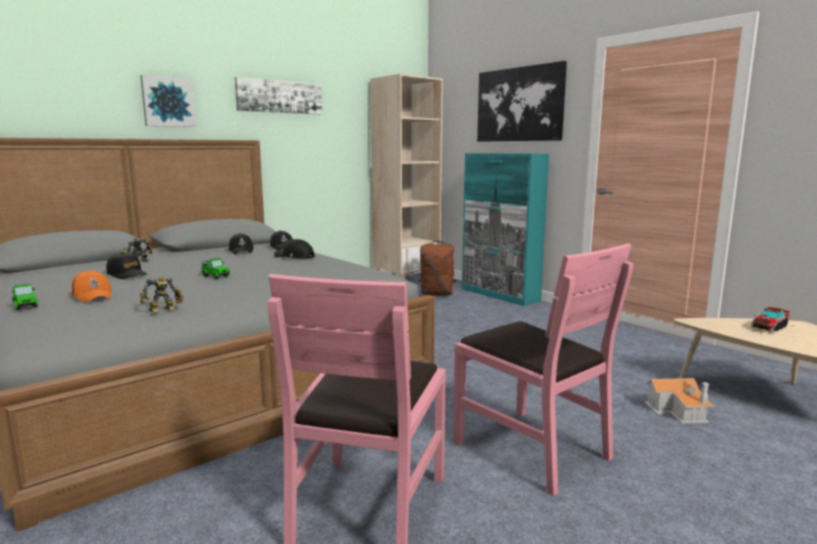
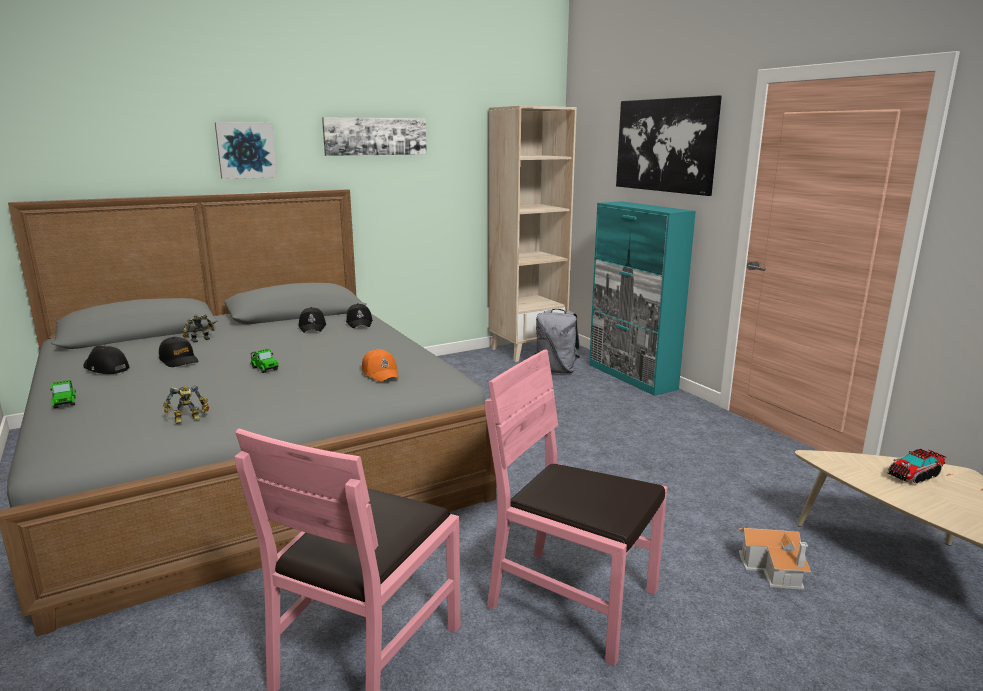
camera: 10 degrees right, 5 degrees up
(93, 295) = (131, 392): orange cap -> orange cap (381, 373)
(294, 257) = (363, 340): black cap -> black cap (105, 368)
(437, 294) = (556, 371): brown backpack -> grey backpack
(531, 448) = (573, 600): pink chair -> pink chair turned 150 degrees clockwise

